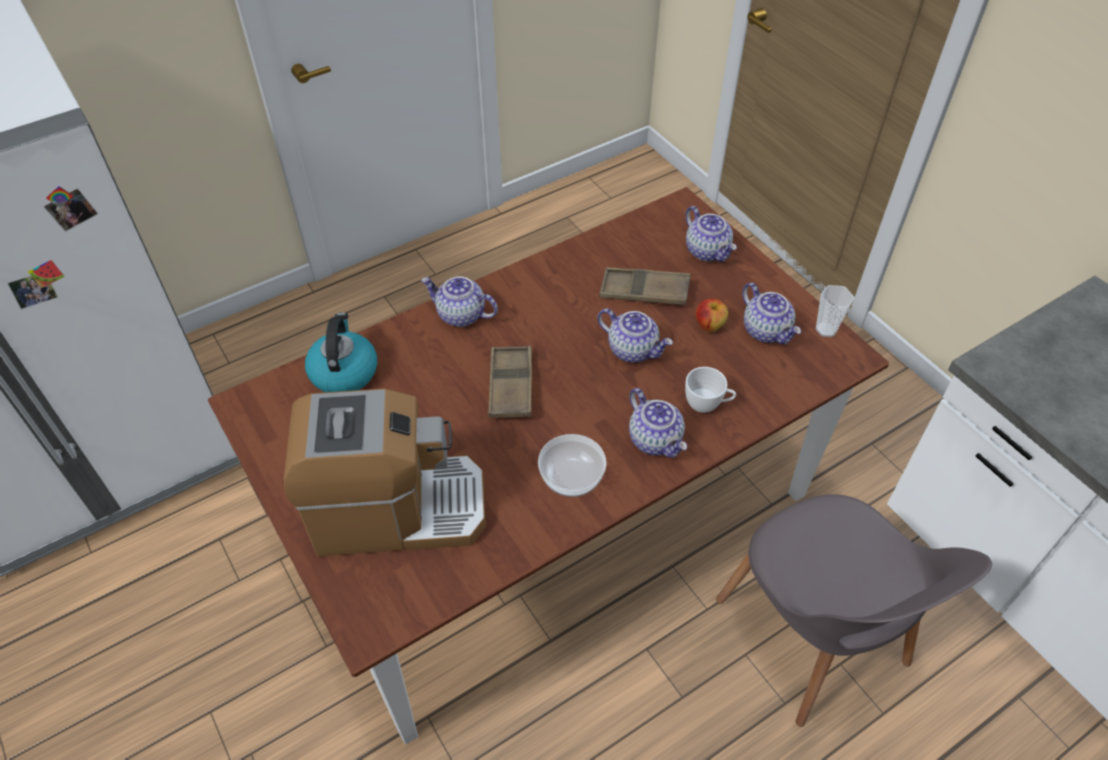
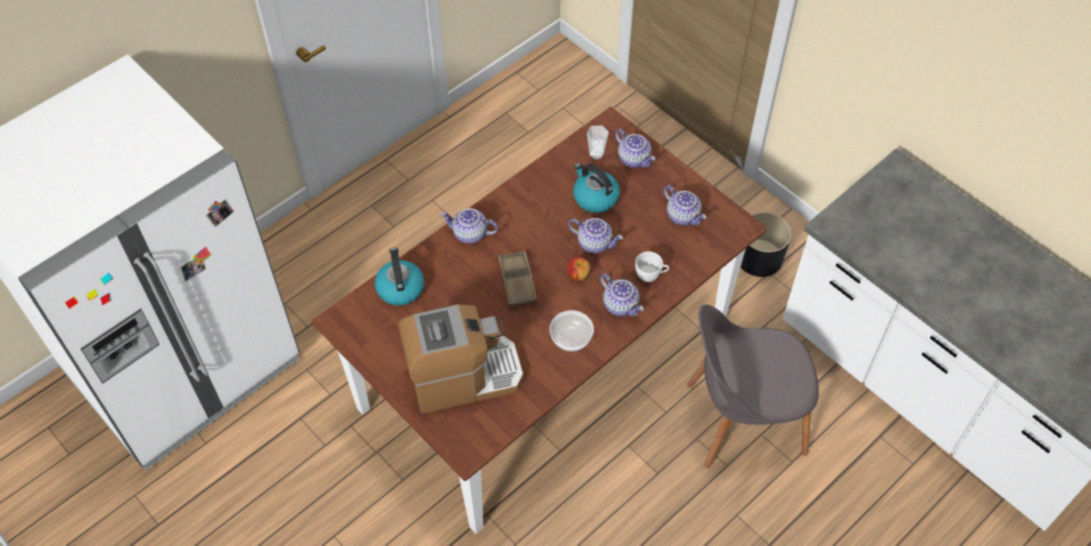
camera: 10 degrees left, 5 degrees up
(644, 291) = (595, 197): brown tray -> kettle
(709, 325) = (644, 217): apple -> apple (578, 275)
(813, 637) = (741, 419): grey chair -> grey chair turned 120 degrees clockwise
(826, 330) = (723, 209): cup -> cup (596, 154)
(860, 422) = (759, 258): none -> black planter

